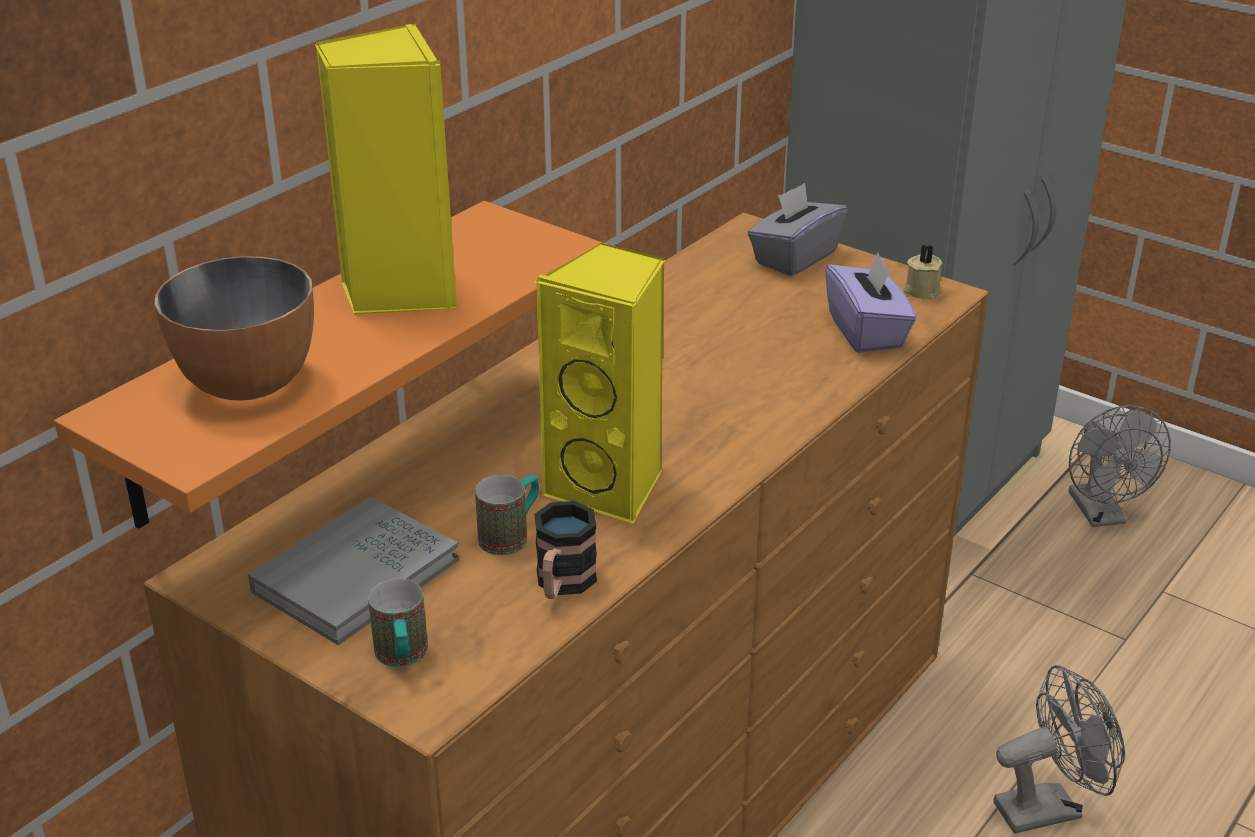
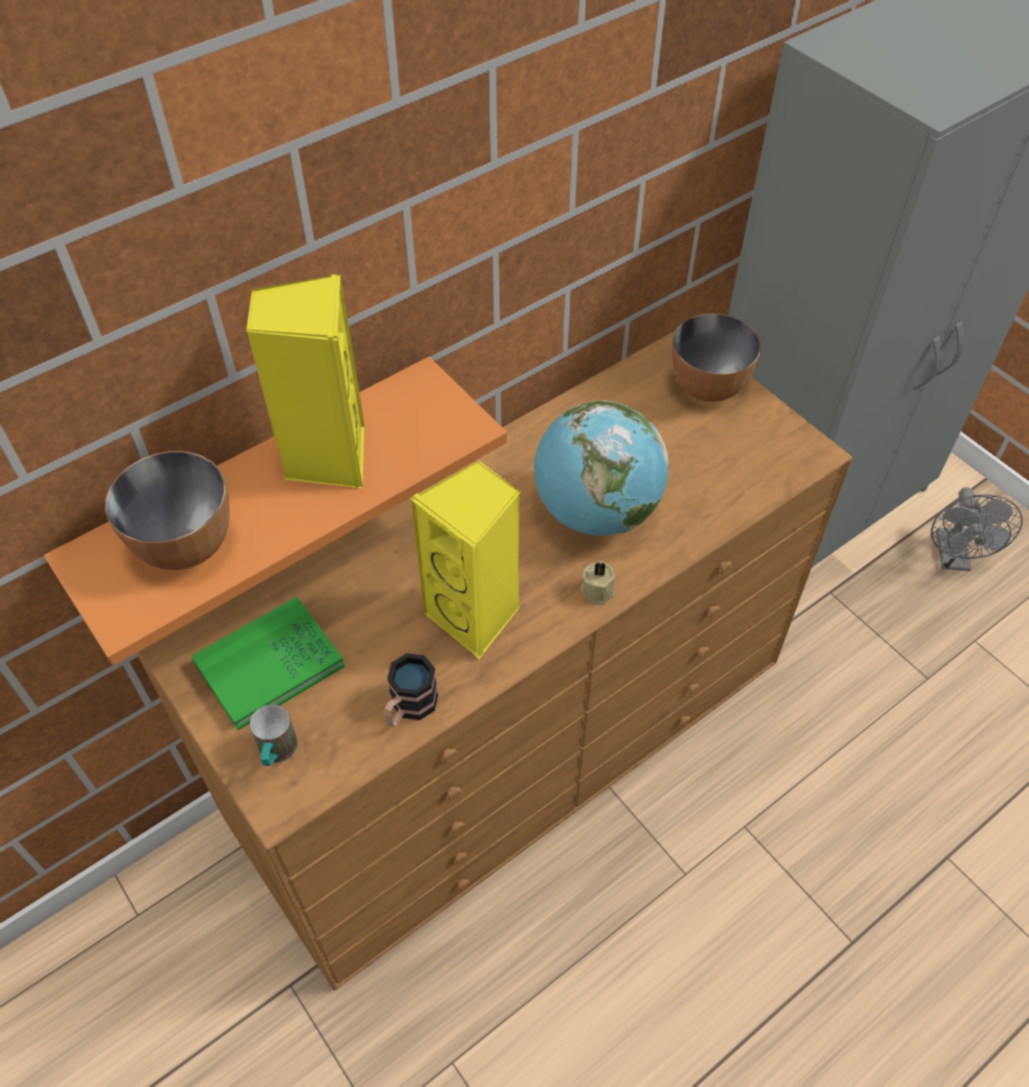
camera: 15 degrees right, 20 degrees up
(356, 576) = (269, 665): grey book -> green book
(511, 535) = (389, 649): mug -> none
(715, 376) = (596, 512): none -> globe
(794, 258) = (707, 387): grey tissue box -> bowl
(867, 332) = (734, 485): purple tissue box -> none
(921, 290) = (797, 445): beige candle -> beige candle (598, 589)
(1048, 807) = (812, 811): grey fan -> none

